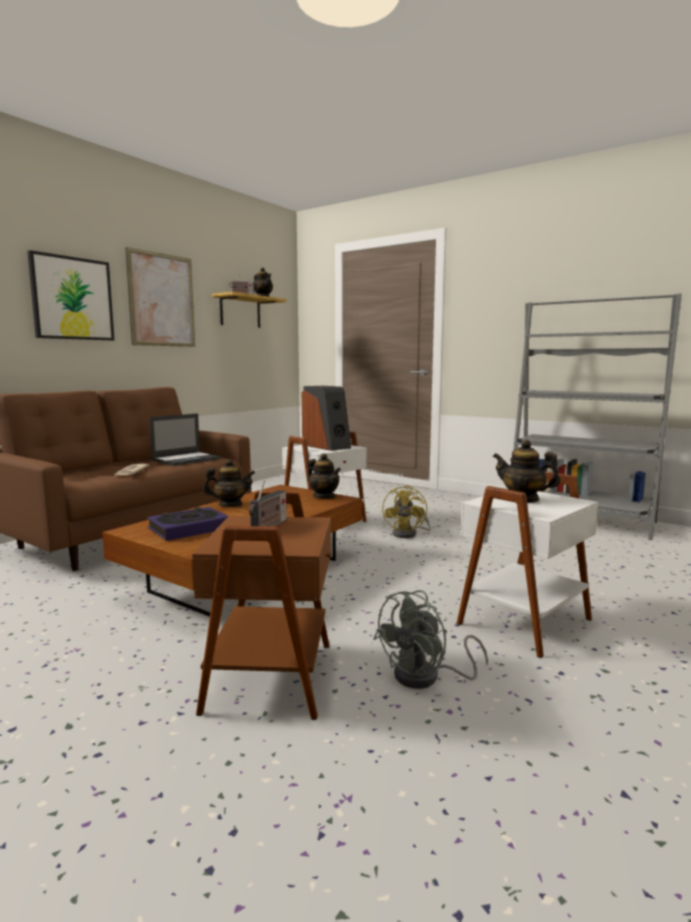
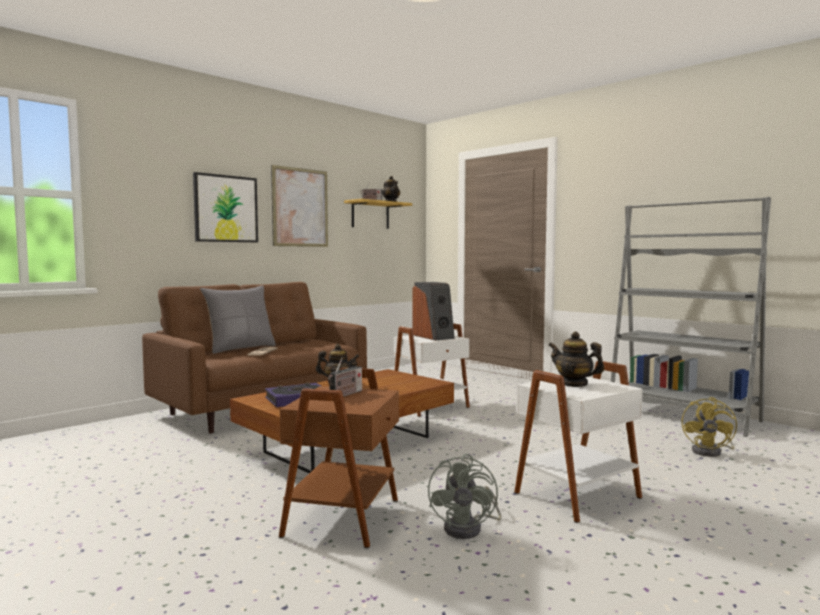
camera: 10 degrees right, 5 degrees down
(102, 466) = (240, 348): none -> grey pillow
(187, 459) = (311, 345): laptop -> none
(324, 496) = (421, 380): teapot -> none
(409, 534) = (504, 420): yellow fan -> yellow fan (711, 452)
(426, 677) = (469, 528): grey fan -> grey fan turned 45 degrees counterclockwise

